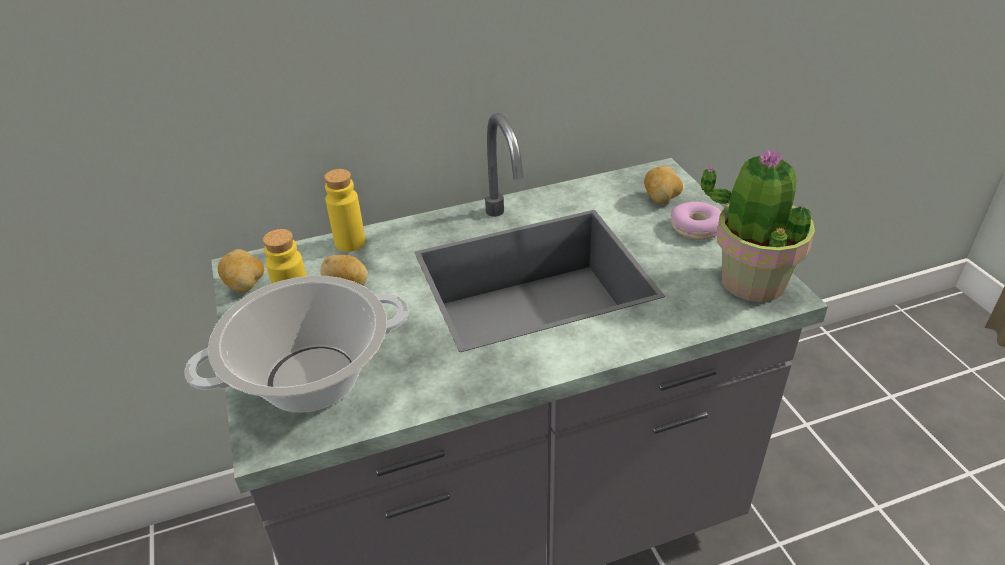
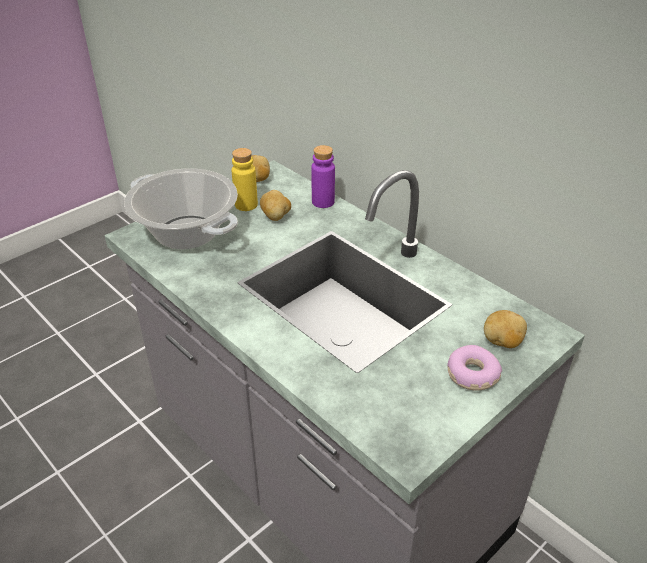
camera: 65 degrees right, 0 degrees up
(350, 243) = (323, 202): yellow bottle -> purple bottle
(752, 280) = (415, 427): potted plant -> none

